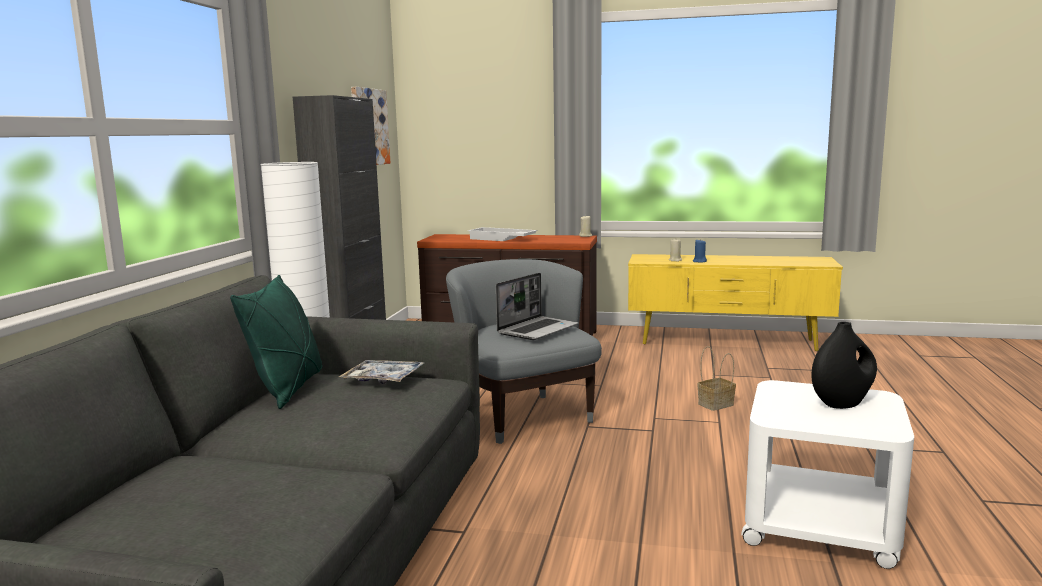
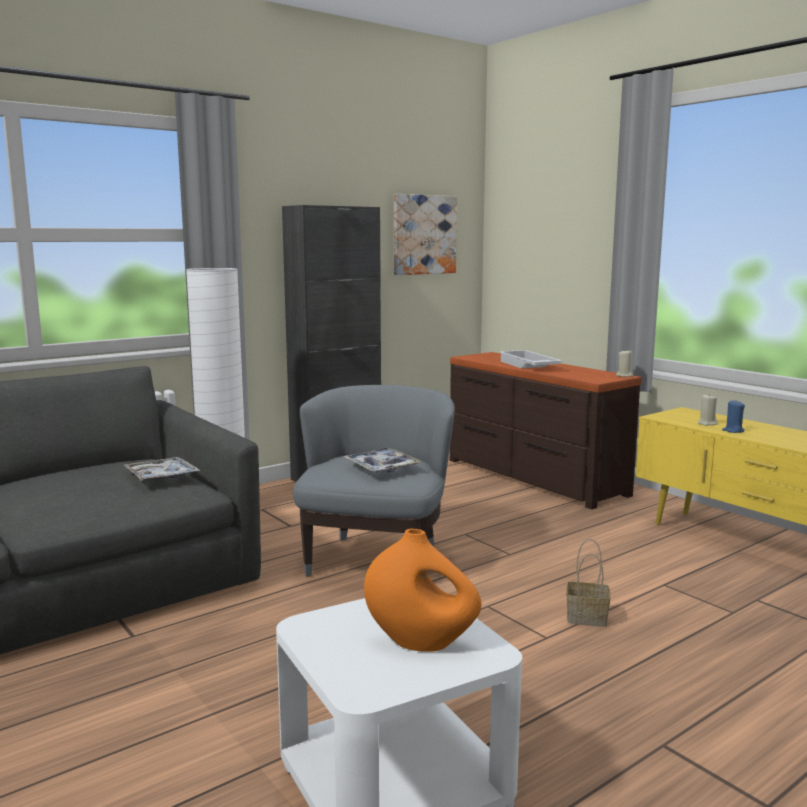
camera: 40 degrees right, 0 degrees up
(288, 389) = (98, 466): green pillow -> none
(538, 329) = (382, 467): laptop -> tray
(842, 403) = (421, 642): black vase -> orange vase

